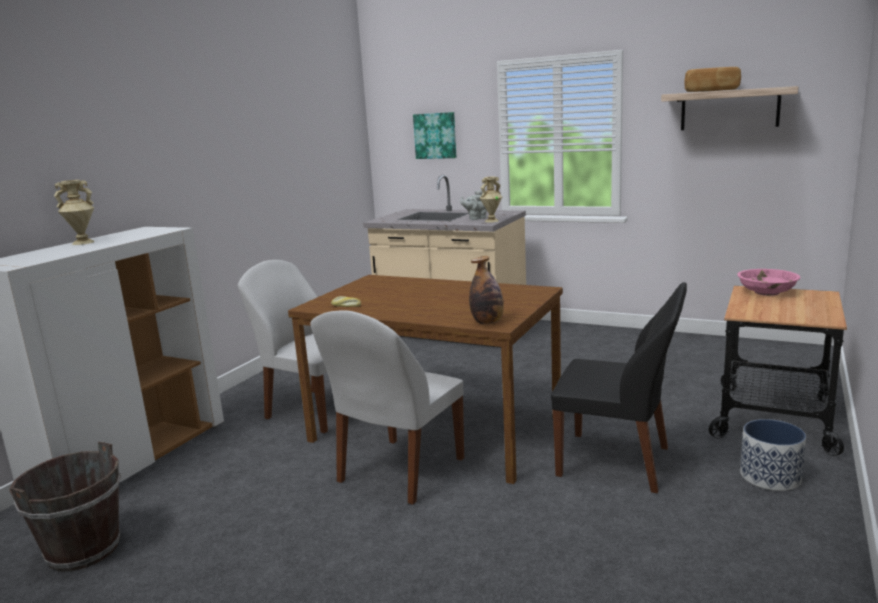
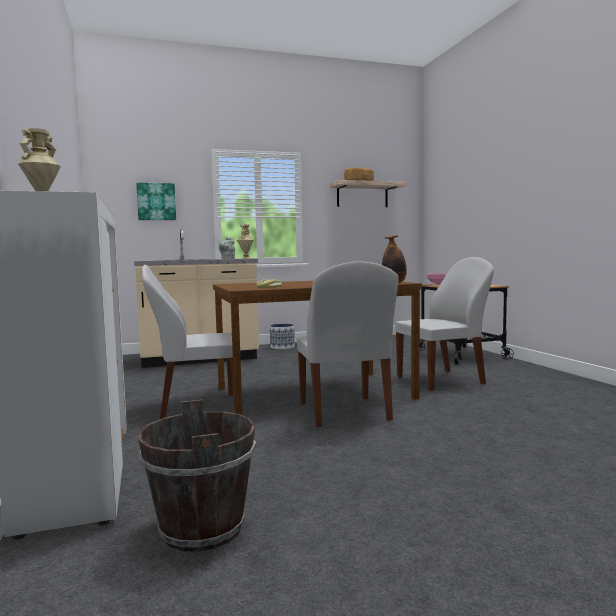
camera: 45 degrees left, 10 degrees down
(617, 462) = (442, 380): black chair -> white chair
(770, 477) = (507, 369): planter -> planter (282, 347)

